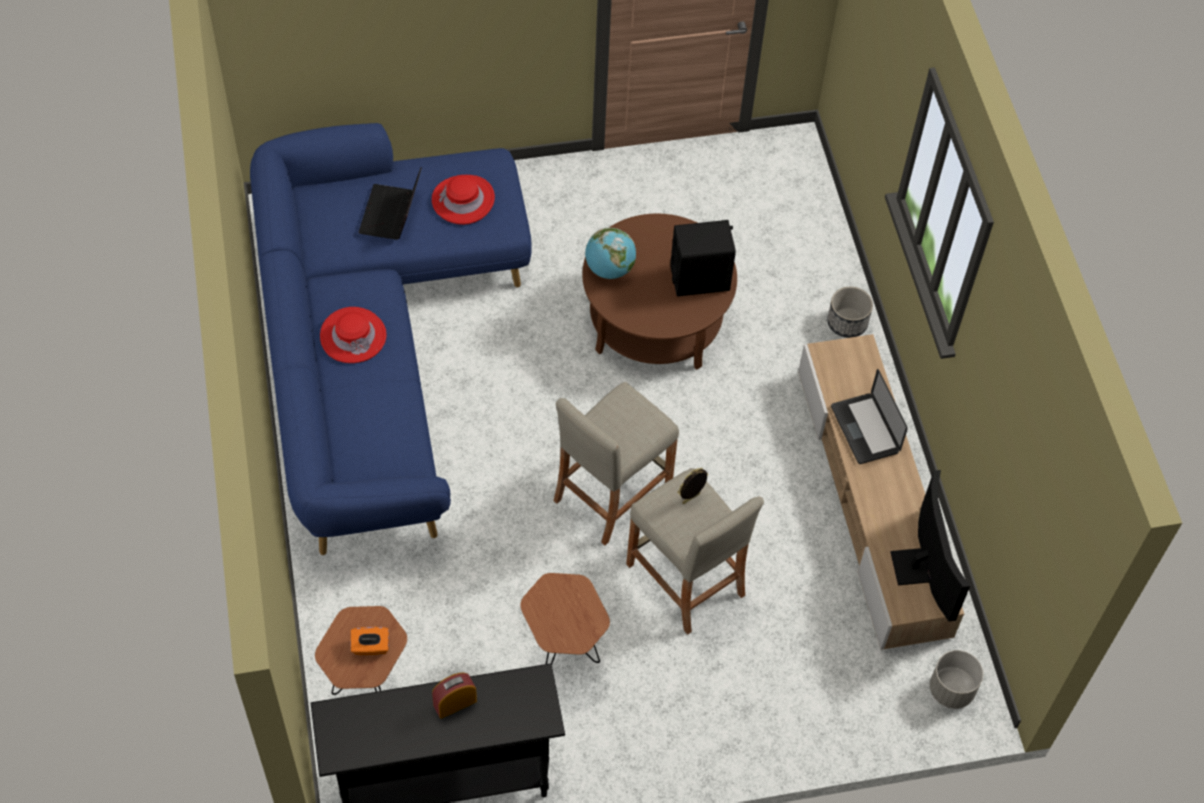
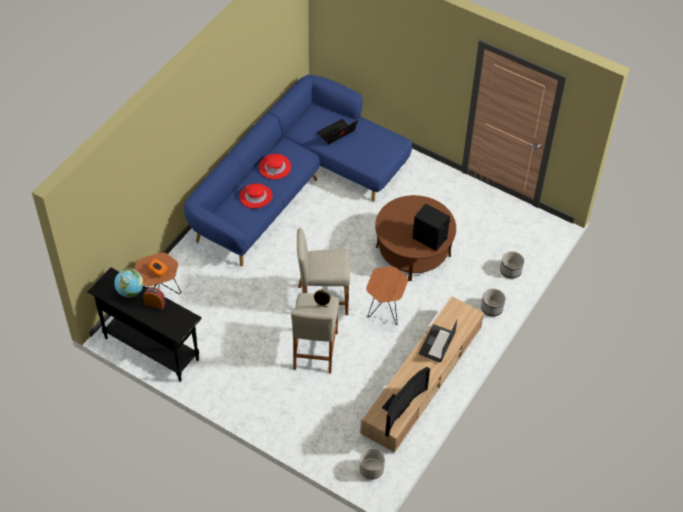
camera: 45 degrees right, 5 degrees down
(463, 200) = (369, 147): red hat -> red hat (256, 196)
(563, 659) = (238, 342): brown side table -> brown side table (384, 314)
(609, 269) = (397, 210): globe -> globe (130, 291)
(813, 249) = (511, 271): none -> planter

